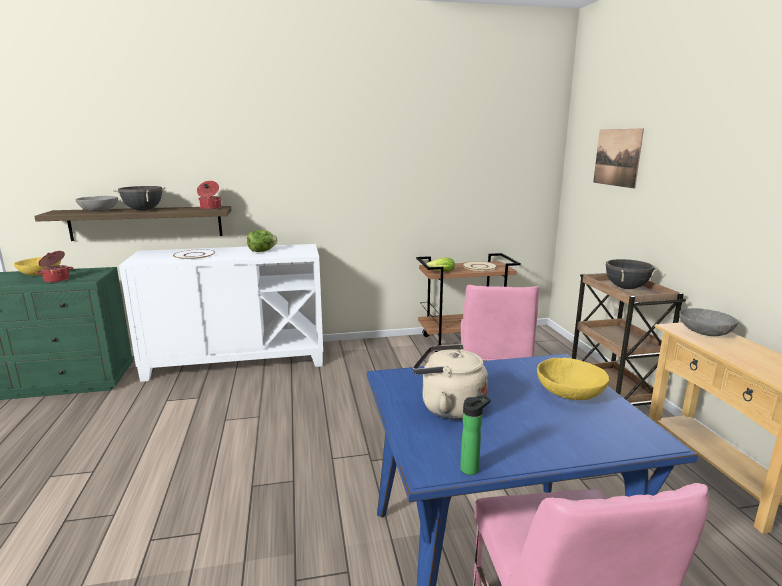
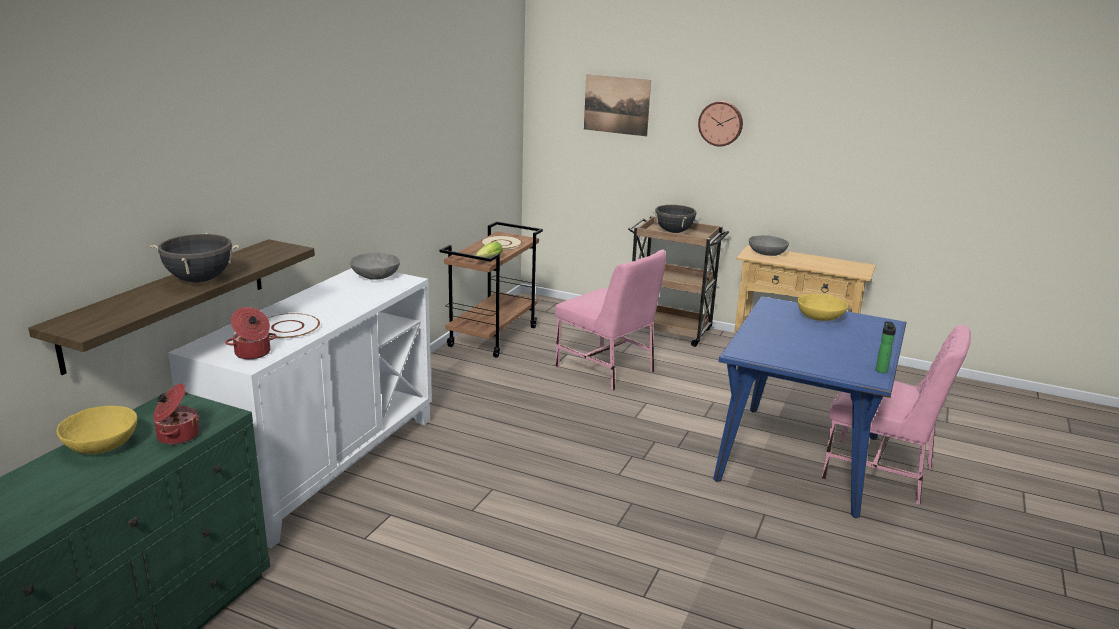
camera: 55 degrees left, 5 degrees up
(99, 211) = (138, 302): grey bowl -> grey bowl (375, 276)
(210, 208) = (273, 250): cooking pot -> cooking pot (253, 353)
(262, 251) = (344, 294): lettuce -> none
(448, 407) = (806, 352): beige kettle -> none
(698, 171) = (721, 123): none -> wall clock

